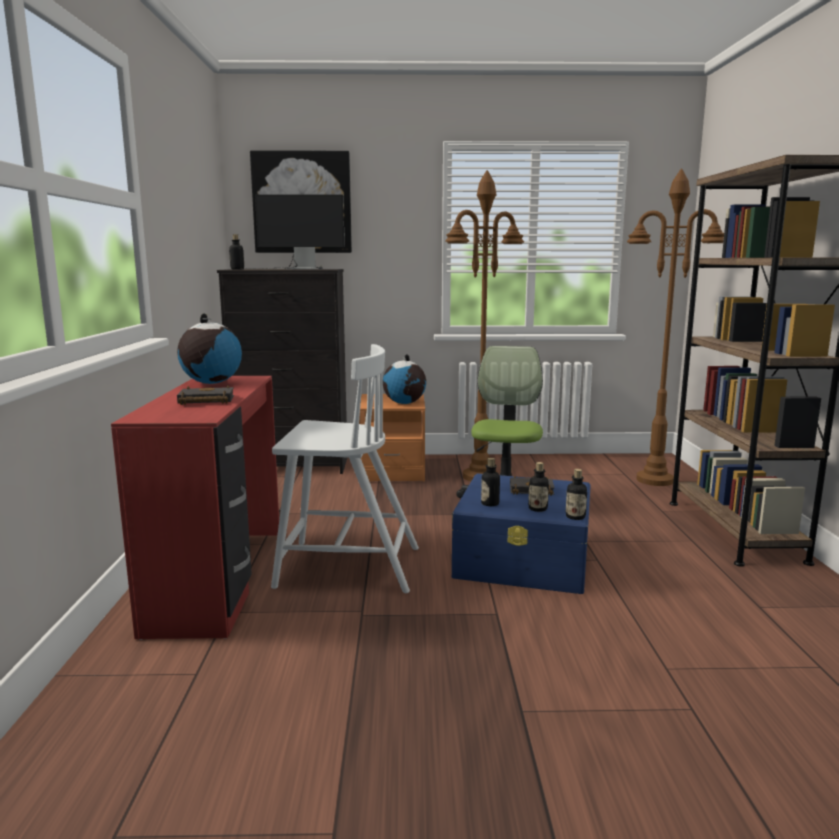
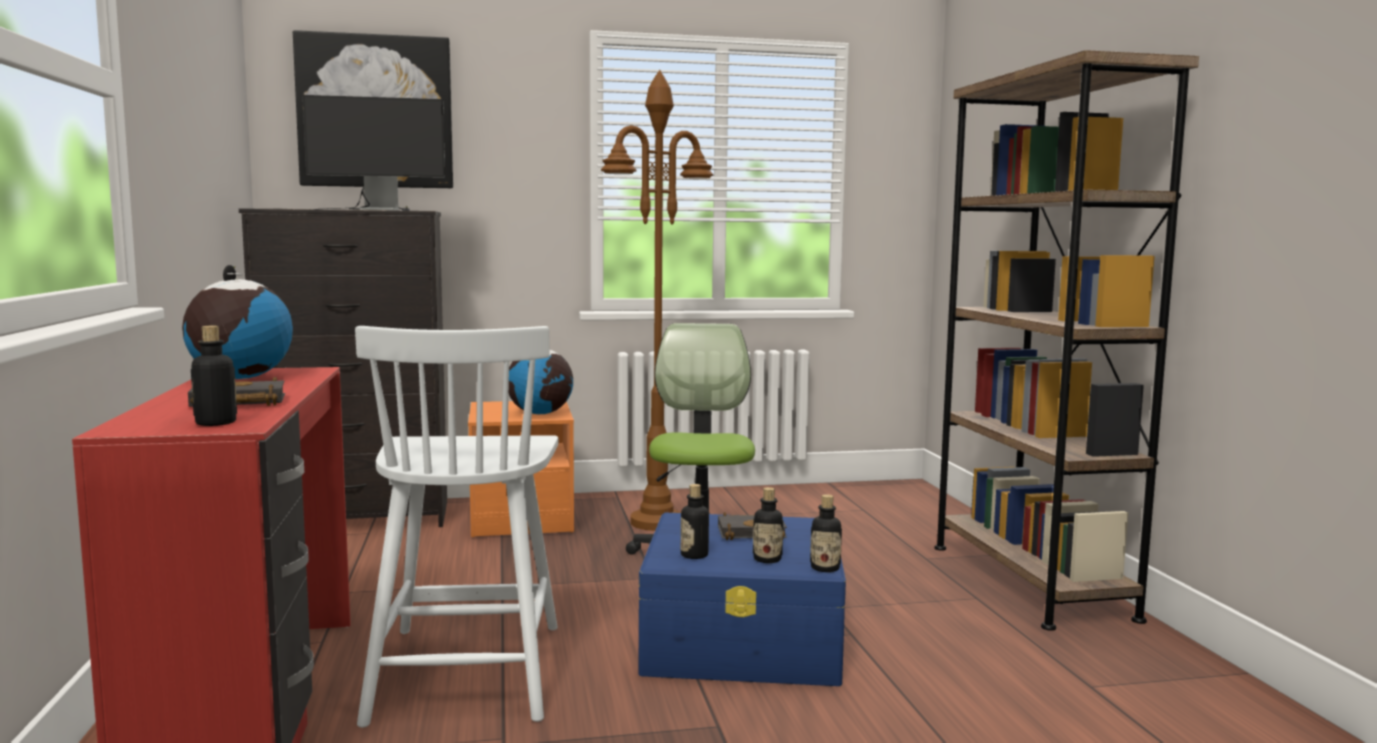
camera: 10 degrees left, 5 degrees down
(237, 269) = (272, 208): bottle -> bottle (216, 423)
(346, 567) = (467, 669): white chair -> white chair turned 90 degrees clockwise
(655, 480) = (907, 516): brown floor lamp -> none

